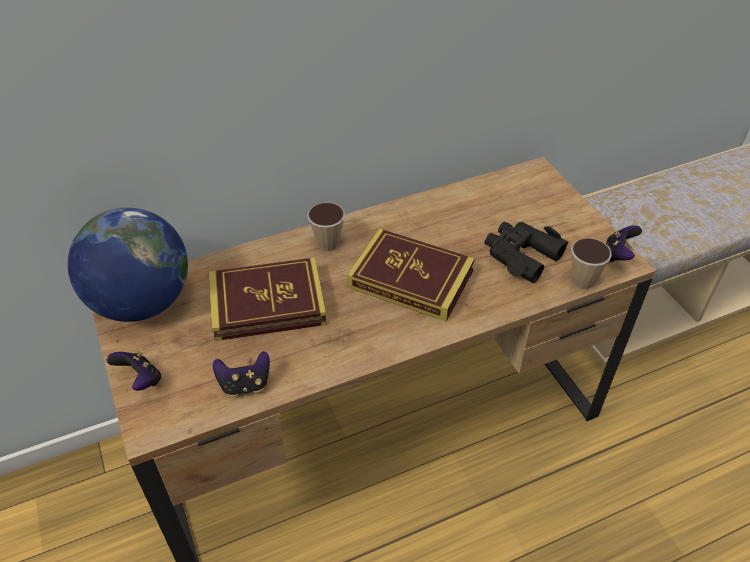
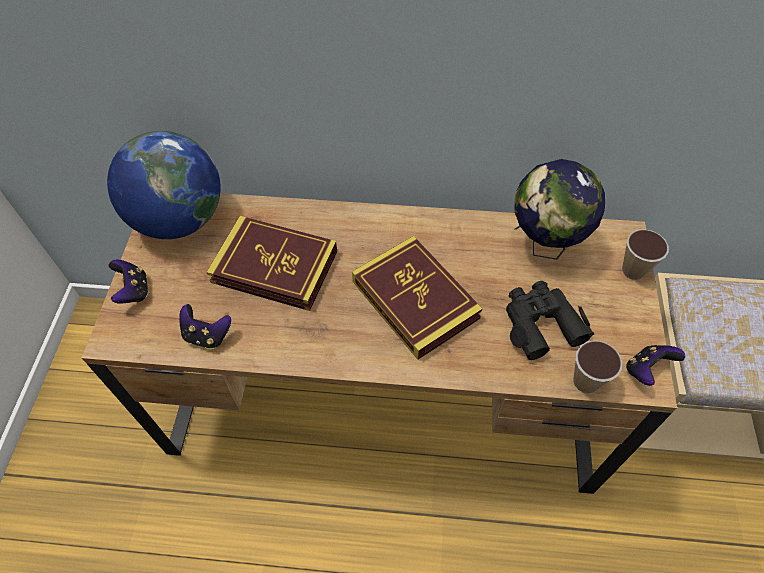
camera: 30 degrees right, 10 degrees up
(328, 244) = (365, 230): cup -> cup (633, 270)
(483, 200) = (544, 245): none -> globe

